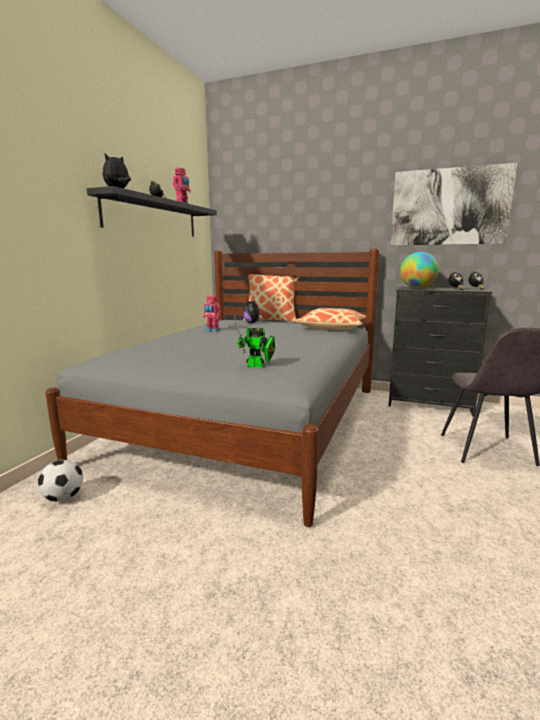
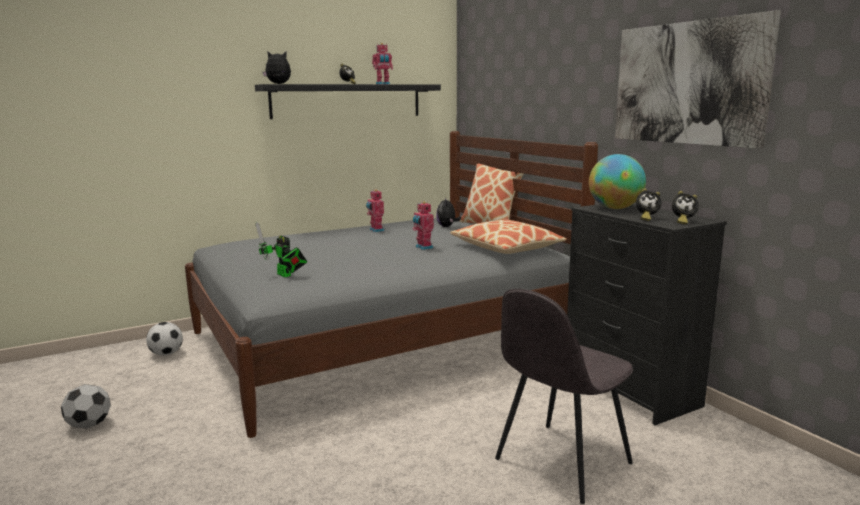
camera: 40 degrees right, 0 degrees up
(117, 608) = (89, 425): none -> football
(287, 334) = (423, 247): none -> toy robot

